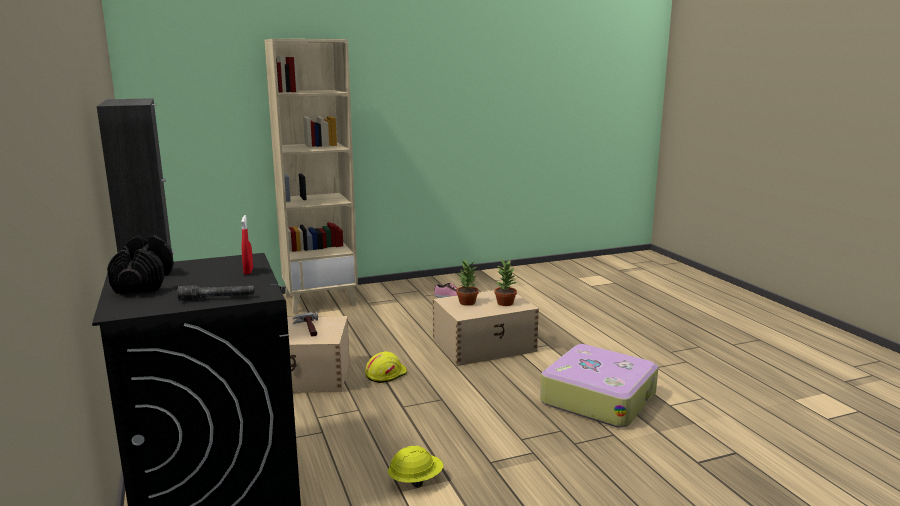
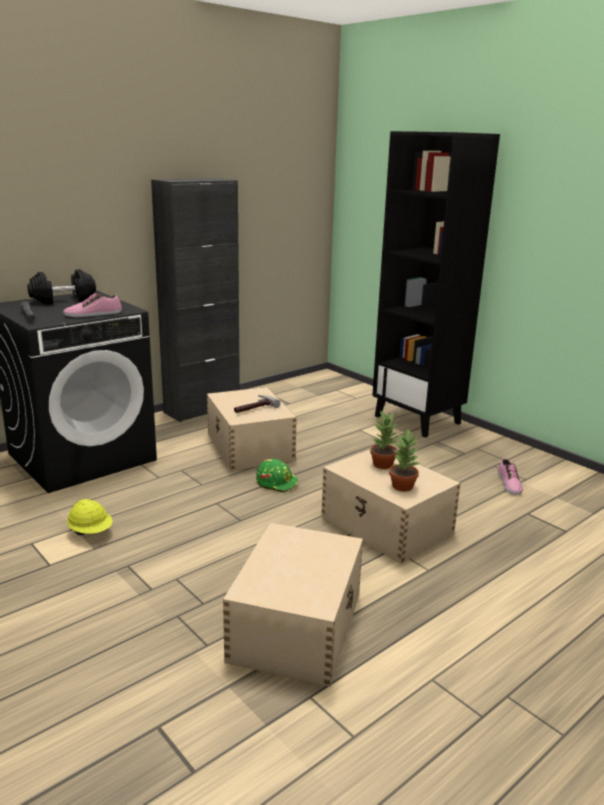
camera: 70 degrees right, 5 degrees up
(248, 271) = (93, 314): red spray bottle -> shoe
(320, 300) = (418, 419): beige bookcase -> black bookcase
(385, 374) = (277, 482): yellow hard hat -> green hard hat
(598, 398) = (297, 626): suitcase -> beige storage box

